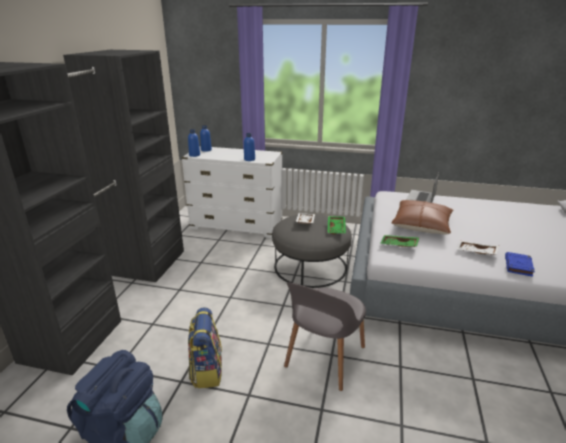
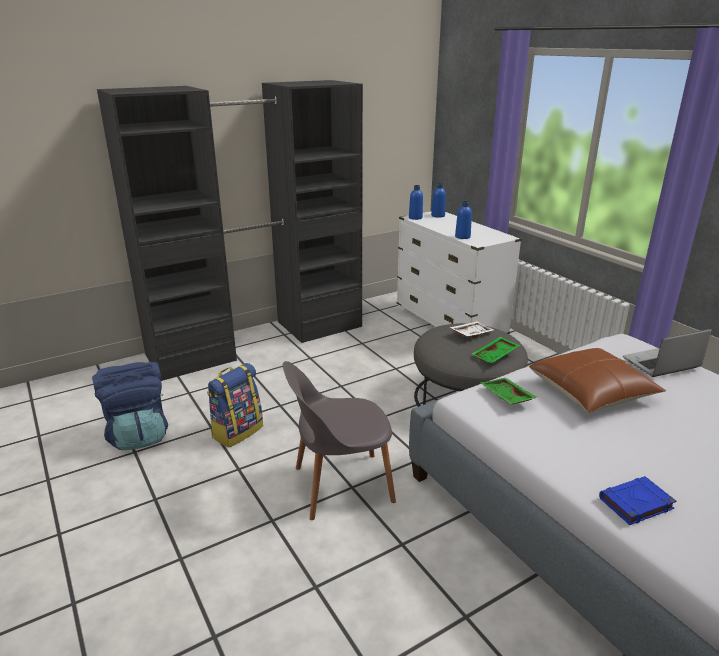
camera: 45 degrees right, 0 degrees up
(476, 252) = (604, 456): white tray -> none

